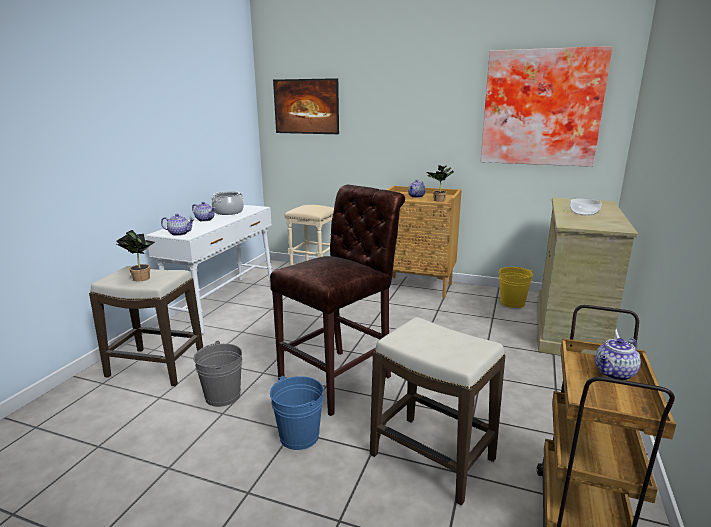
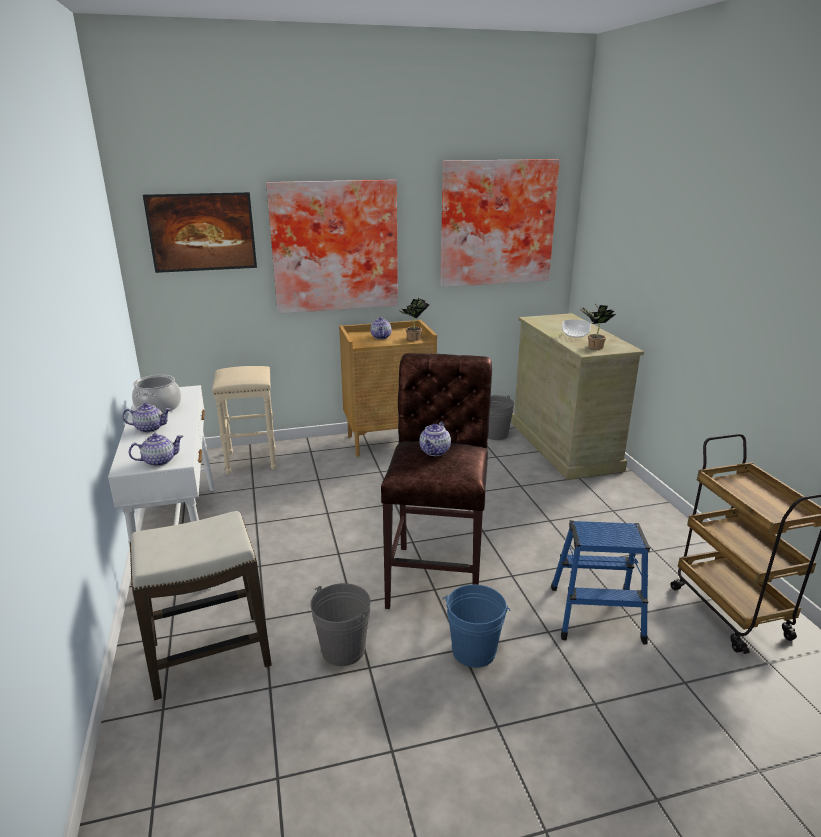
camera: 35 degrees left, 5 degrees up
(140, 278) = (191, 542): potted plant -> potted plant (593, 347)
(395, 121) = (334, 246): none -> picture
(432, 457) = (596, 613): stool -> blue step ladder
(512, 303) = (495, 434): yellow bucket -> grey bucket
(614, 374) = (750, 488): teapot -> teapot (435, 452)

